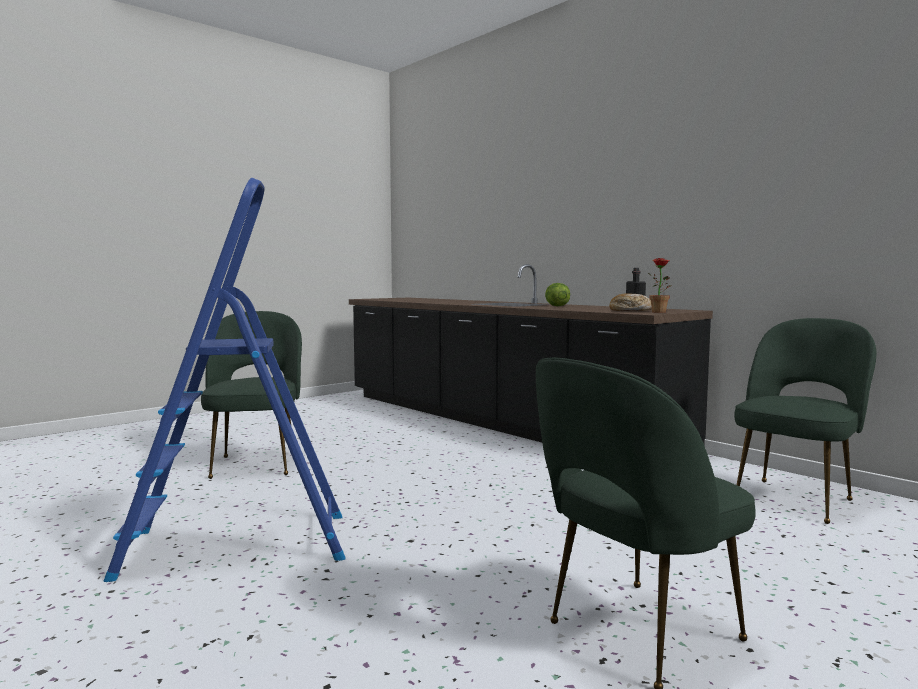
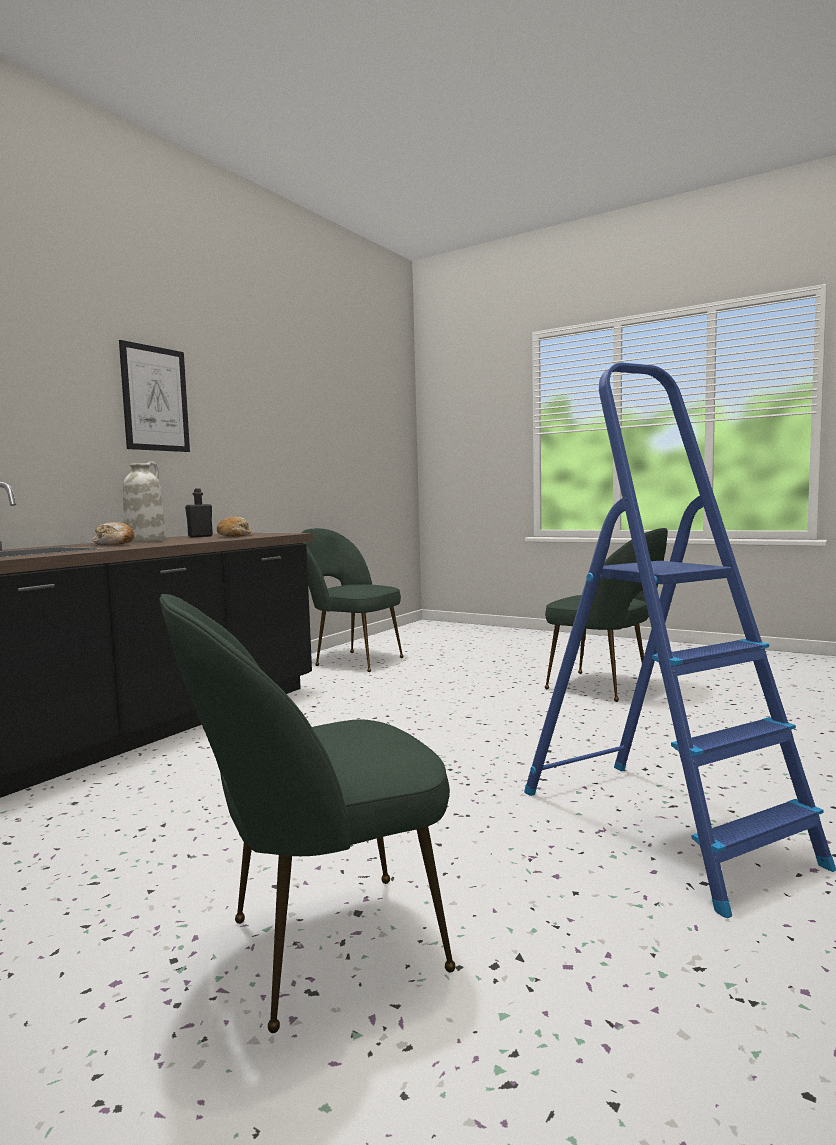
camera: 105 degrees left, 0 degrees up
(556, 306) = (115, 544): lettuce -> bread
(589, 307) = (145, 541): none -> white vase
(653, 191) = (155, 399): none -> picture
(660, 312) = (271, 533): potted plant -> none

